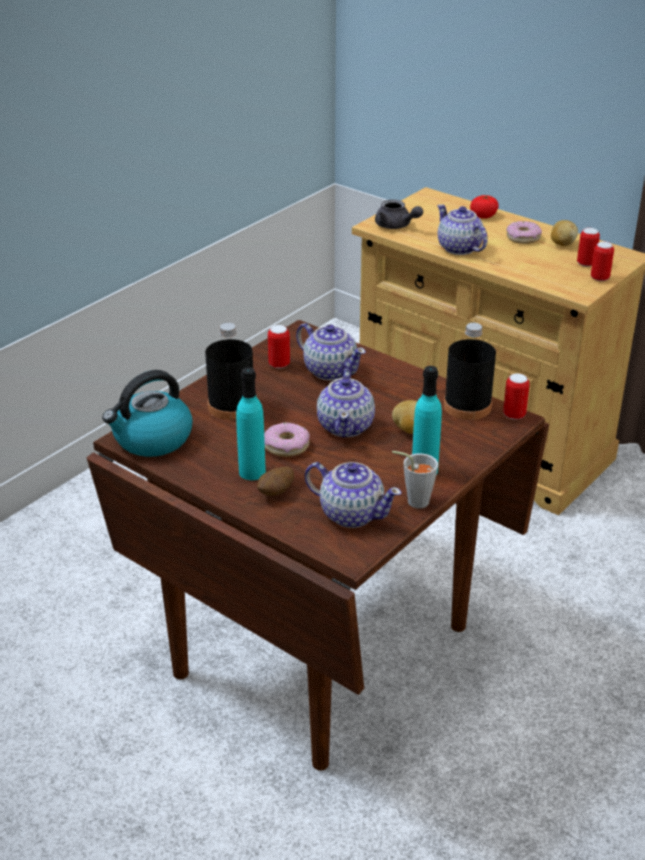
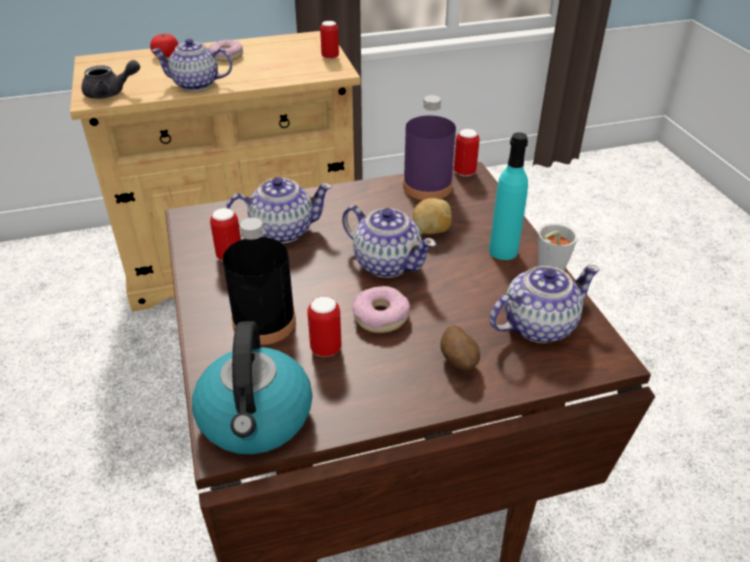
camera: 55 degrees left, 5 degrees up
(252, 472) = (404, 362): turquoise bottle -> none
(467, 406) = (427, 187): black bottle -> purple bottle
(562, 244) = (261, 48): potato -> none
(586, 264) = (302, 52): can -> can (326, 349)

